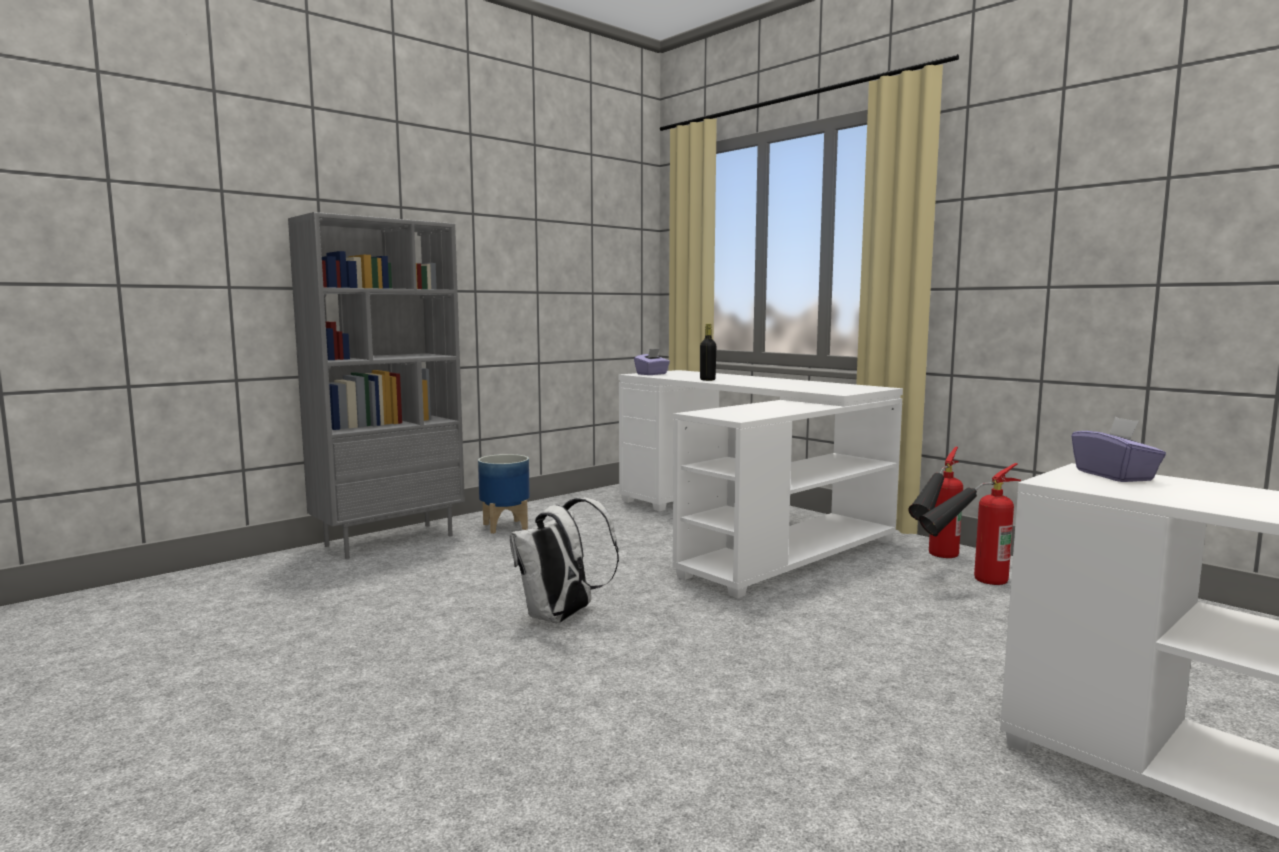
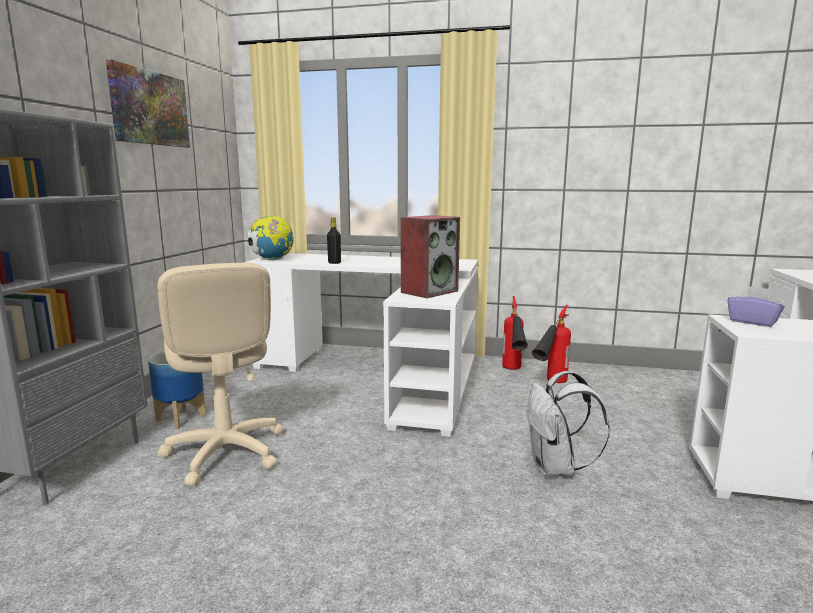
camera: 35 degrees left, 5 degrees up
(505, 558) = (225, 452): none -> beige office chair
(536, 208) = (149, 108): none -> picture
(561, 617) = (354, 499): white backpack -> white backpack (555, 468)
(652, 374) = (272, 260): purple tissue box -> globe
(750, 411) = (429, 291): none -> speaker

